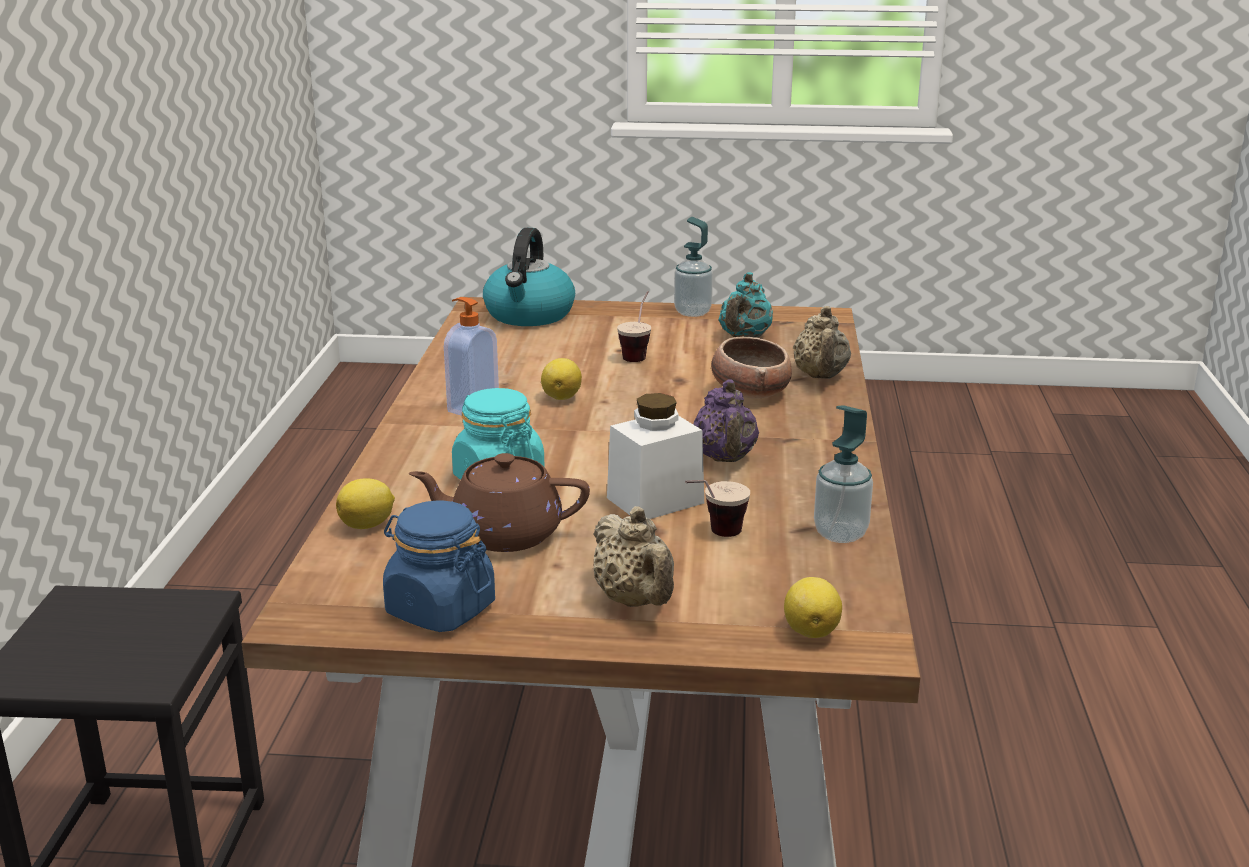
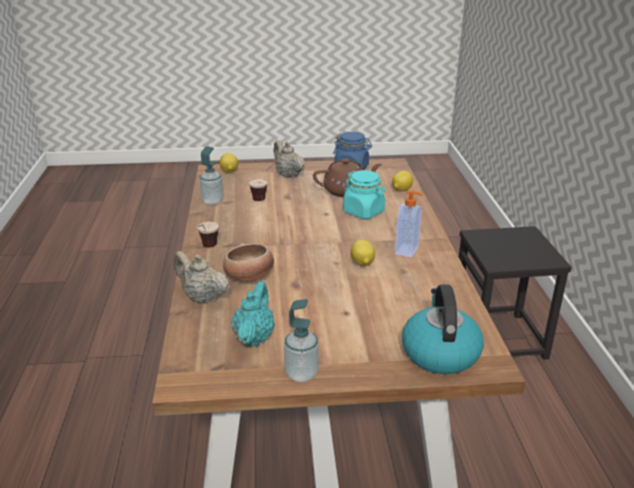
camera: 170 degrees right, 5 degrees up
(638, 354) = (330, 309): cup -> cup (207, 248)
(655, 500) = (290, 208): white jar -> none
(725, 459) = (261, 230): purple teapot -> none
(820, 376) = (201, 297): beige teapot -> beige teapot turned 45 degrees counterclockwise

